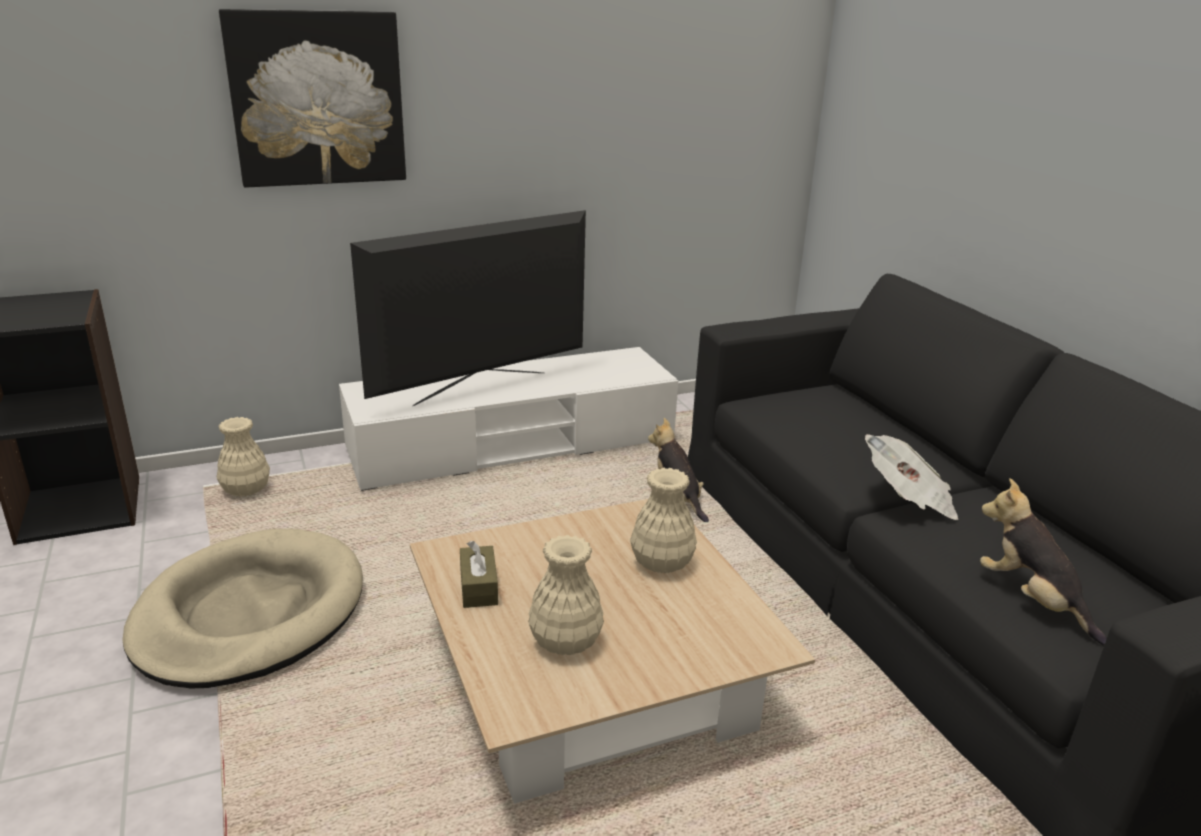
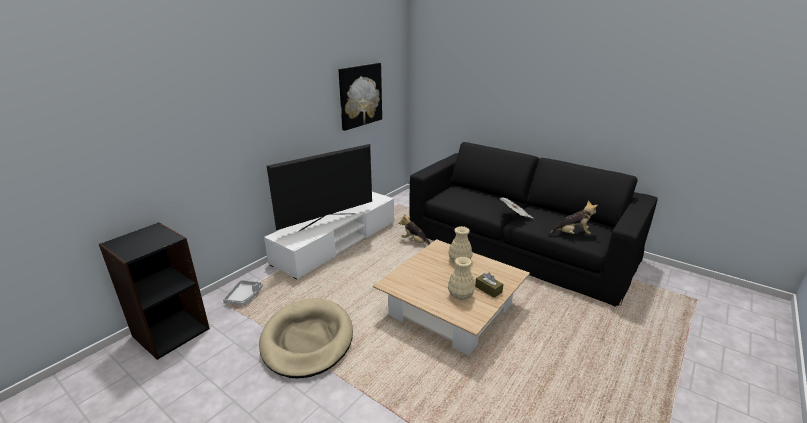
camera: 30 degrees left, 0 degrees up
(246, 490) = (244, 296): beige vase -> grey tray
(317, 99) = (243, 111): picture -> picture (360, 95)
(478, 587) = (414, 290): brown tissue box -> brown tissue box (488, 289)
(482, 389) = (327, 222): television -> television turned 150 degrees counterclockwise
(1031, 600) = (572, 234): plush toy -> plush toy turned 150 degrees clockwise

